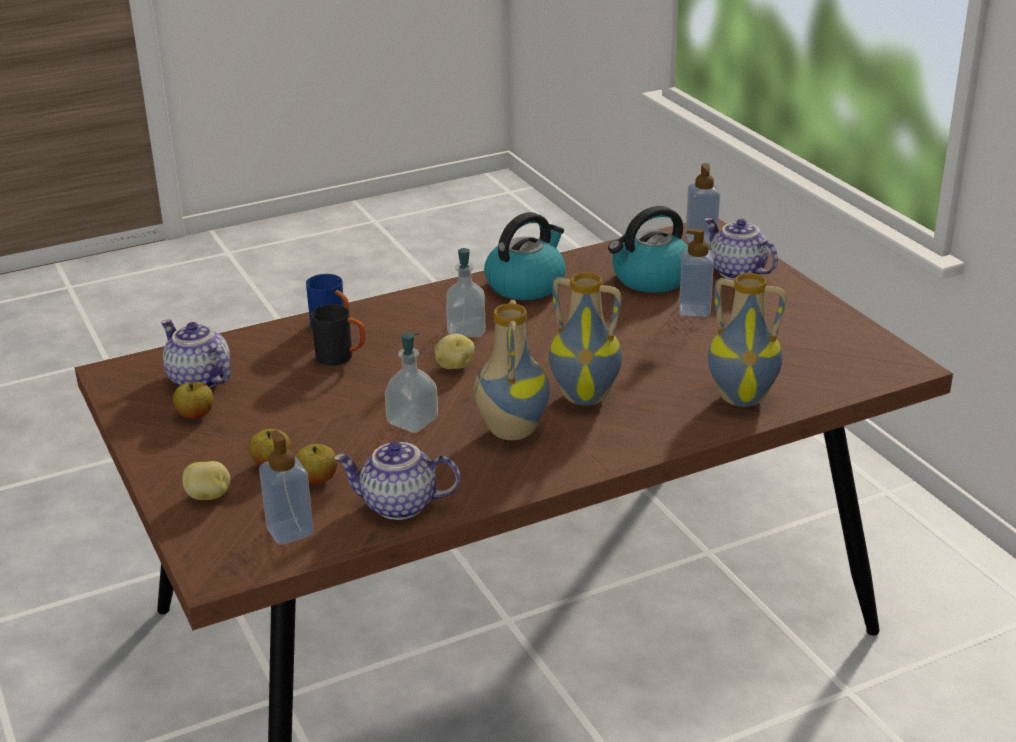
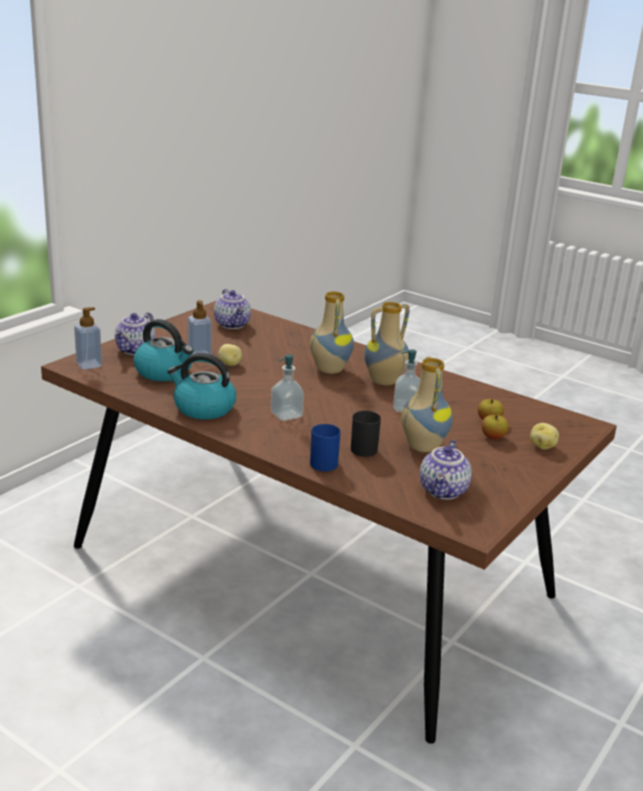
camera: 120 degrees left, 5 degrees down
(195, 415) = (481, 477): apple -> none
(290, 531) = (536, 416): soap dispenser -> none
(398, 506) = (481, 395): teapot -> teapot (233, 324)
(454, 366) = (334, 410): potato -> potato (229, 364)
(742, 397) = (290, 335): vase -> vase (421, 447)

